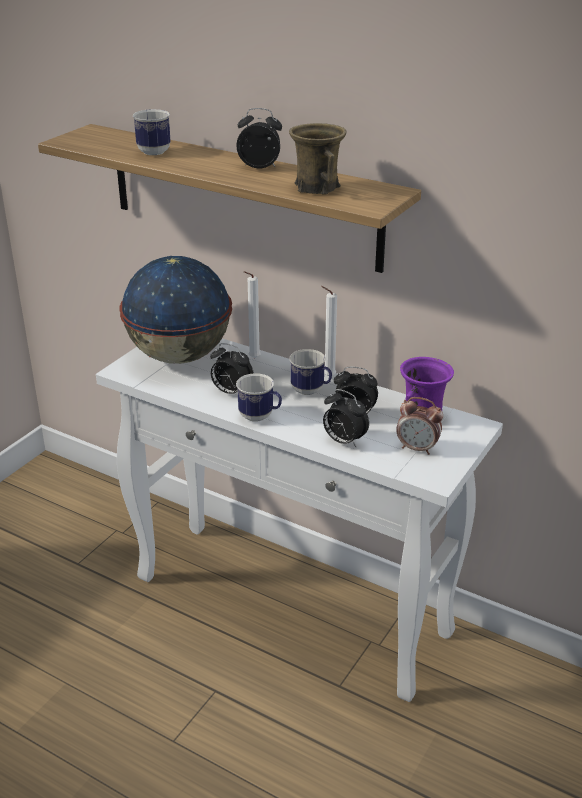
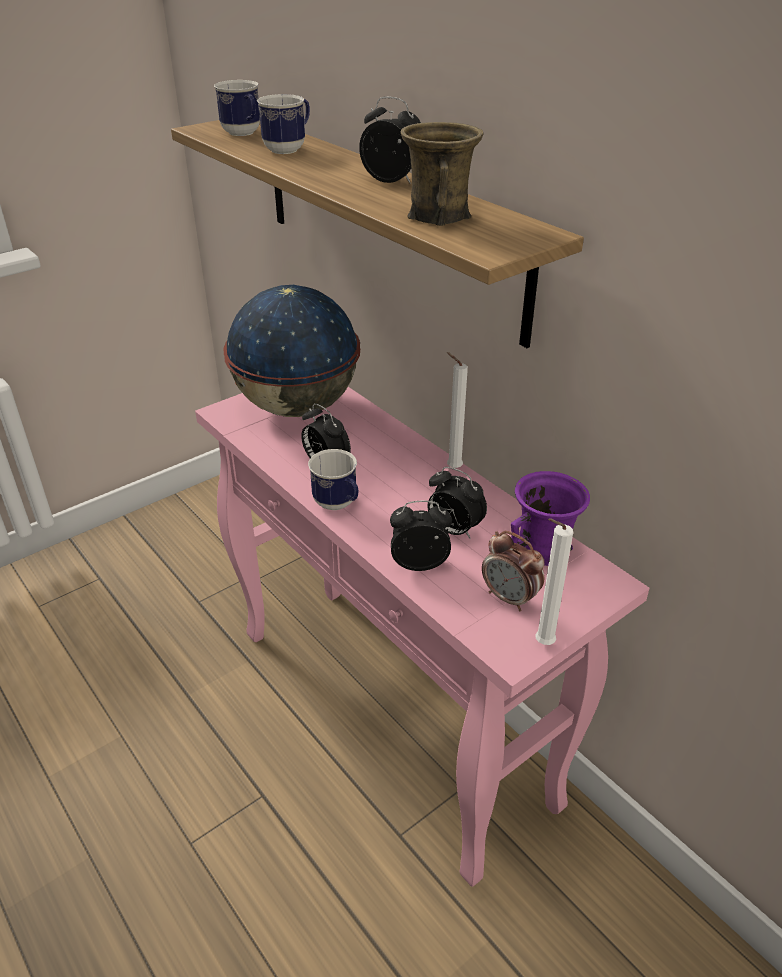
camera: 20 degrees right, 5 degrees up
(252, 358) = (377, 426): white candle -> white candle (541, 643)
(294, 606) = (394, 715): white console table -> pink console table
(311, 391) = (420, 483): mug -> mug (244, 134)
(343, 441) = (419, 563): alarm clock -> alarm clock turned 120 degrees clockwise

